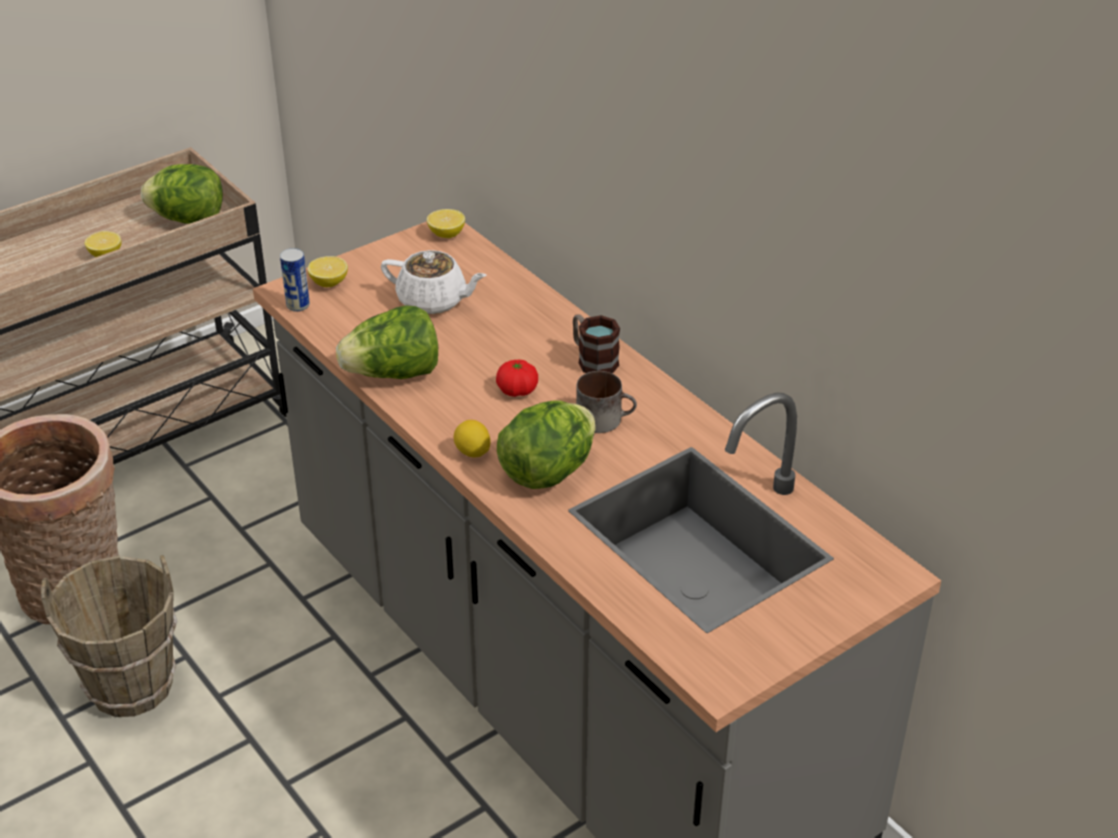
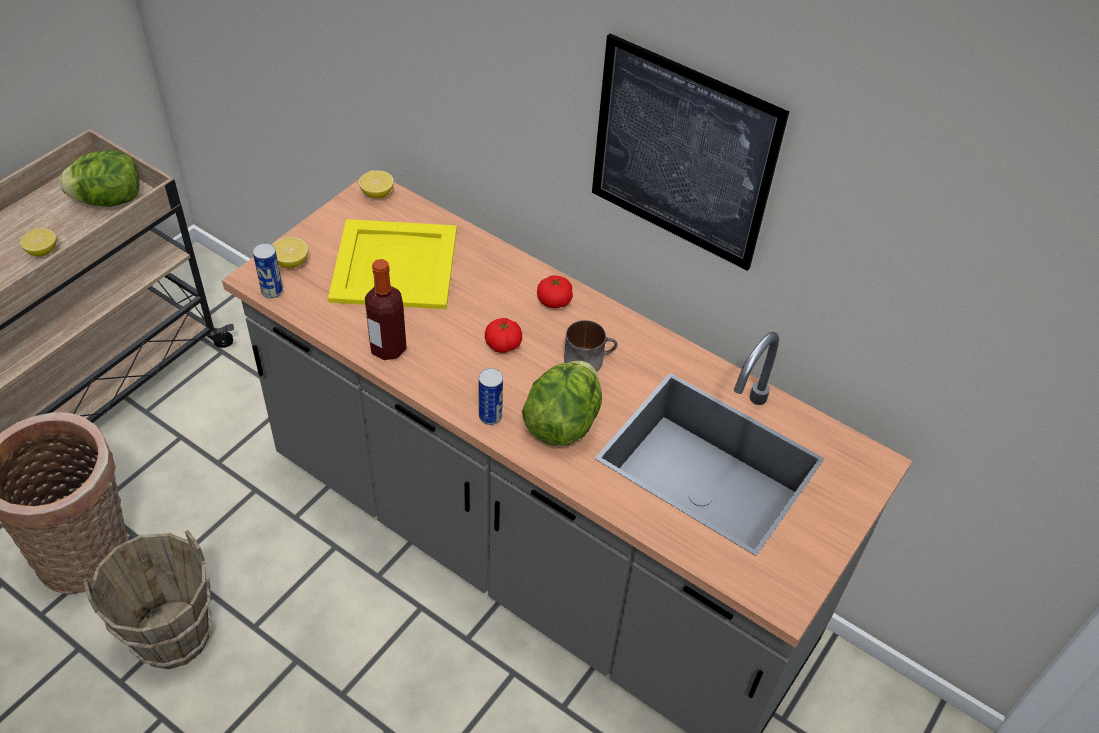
camera: 20 degrees left, 10 degrees up
(393, 374) = (388, 348): lettuce -> bottle
(433, 301) = (393, 265): white teapot -> yellow tray
(472, 452) = (490, 416): lemon -> can
(592, 359) = (554, 301): mug -> tomato
(717, 188) = (682, 154): none -> picture

